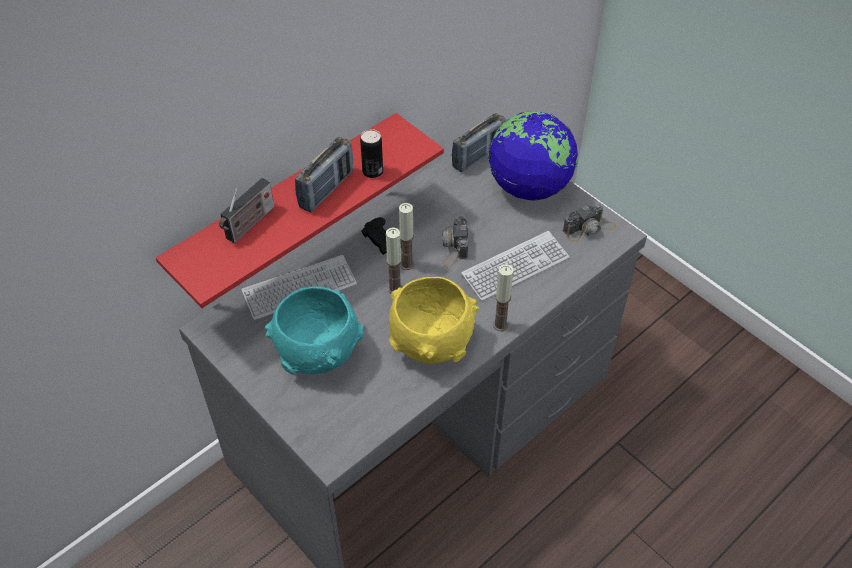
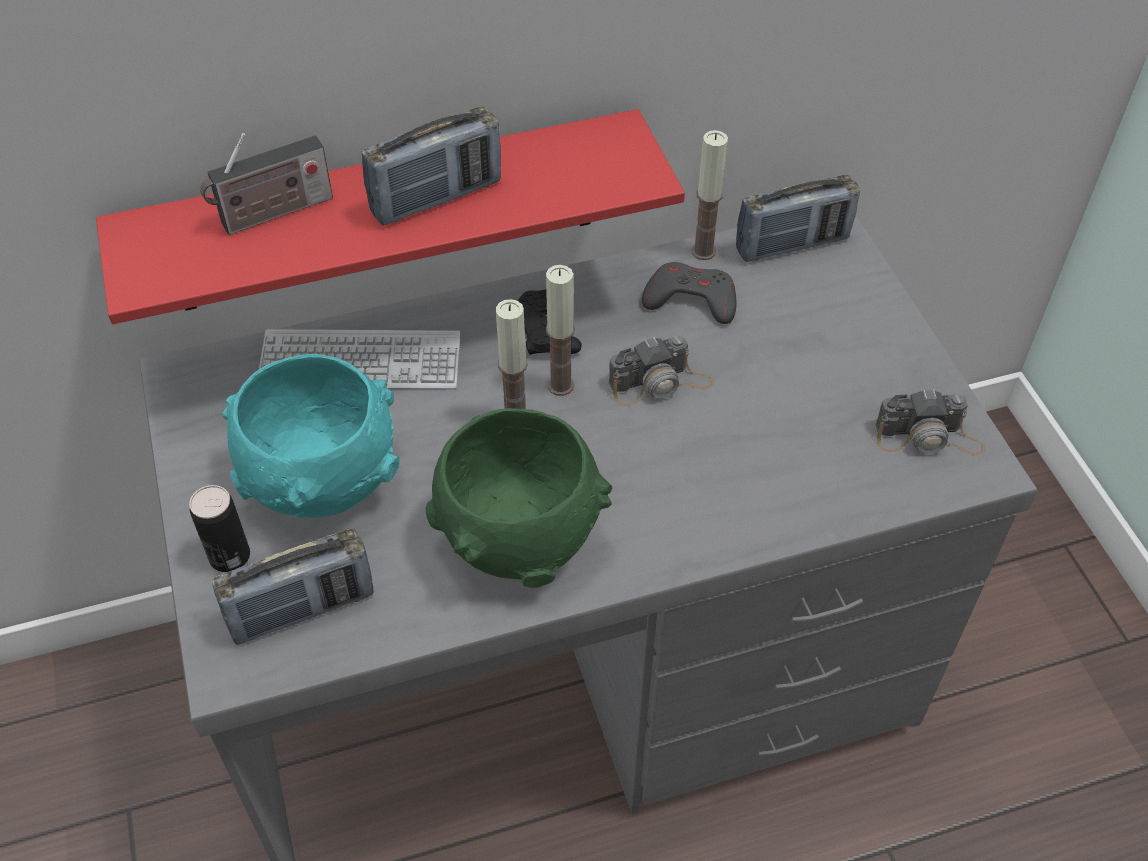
camera: 25 degrees right, 0 degrees up
(348, 416) = (302, 610): none -> radio
(372, 171) = (534, 192): can -> can (230, 556)
(430, 343) = (518, 536): yellow bowl -> green bowl
(445, 200) = (690, 299): none -> grey game controller
(454, 246) = (660, 383): camera -> camera turned 135 degrees counterclockwise
(500, 325) = (662, 552): candle -> candle (703, 251)
(515, 267) = (749, 458): keyboard -> none
(529, 187) = (855, 326): globe -> none

